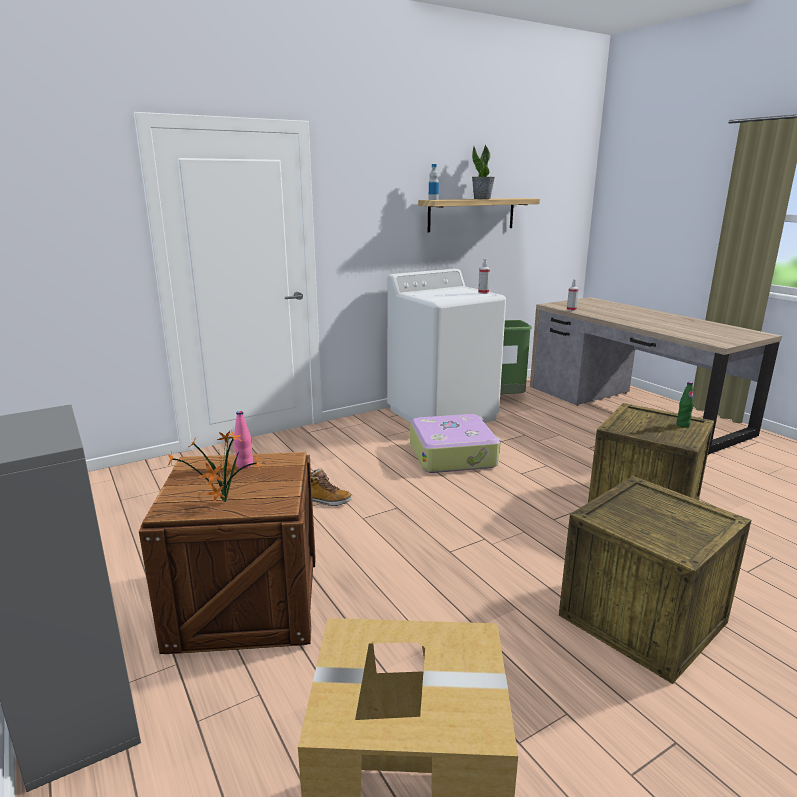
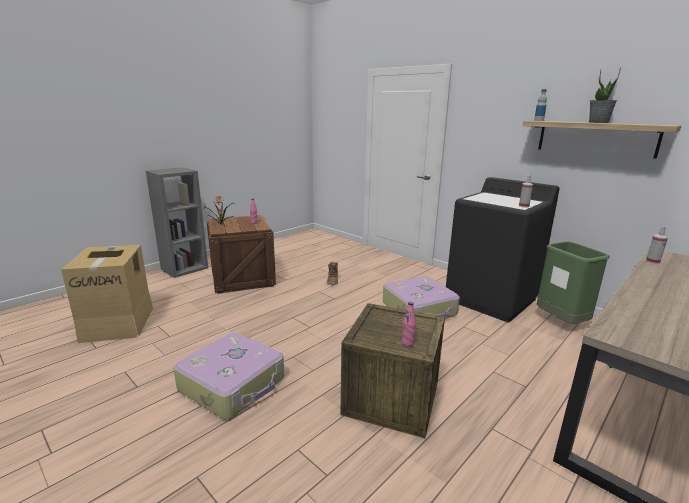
camera: 75 degrees right, 0 degrees up
(443, 414) = (491, 299): white washing machine -> black washing machine
(642, 619) = (233, 384): crate -> suitcase
(682, 425) = (407, 343): green bottle -> pink bottle

